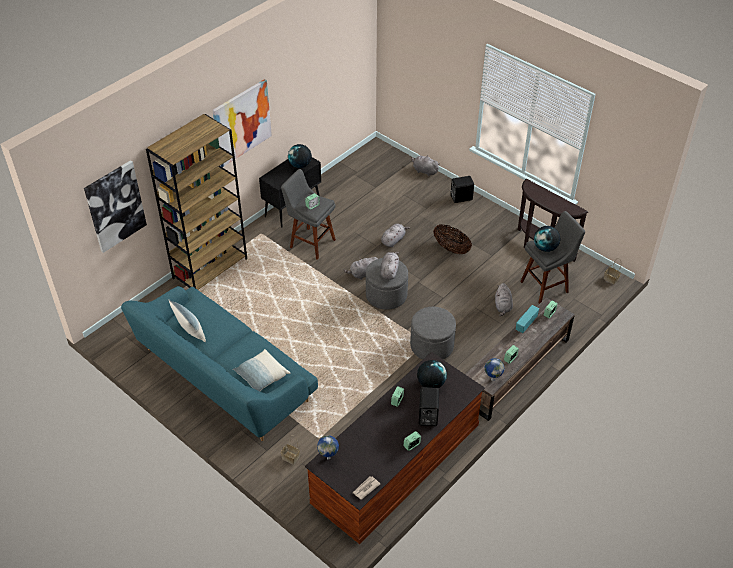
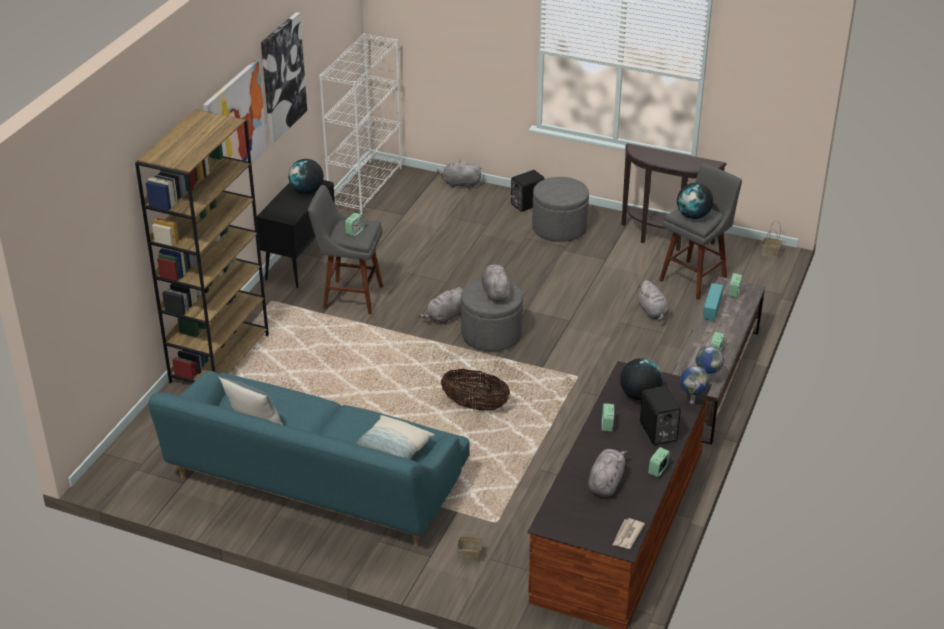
camera: 20 degrees left, 10 degrees down
(115, 206) = (103, 257): picture -> picture (282, 77)
(329, 457) = (555, 513): globe -> globe (692, 401)
(361, 159) = (365, 187): none -> white bookcase
(393, 240) = (464, 270): grey plush toy -> grey plush toy (606, 482)
(432, 345) = (587, 377): grey ottoman -> grey ottoman (559, 228)
(451, 248) = (547, 263): basket -> basket (475, 405)

